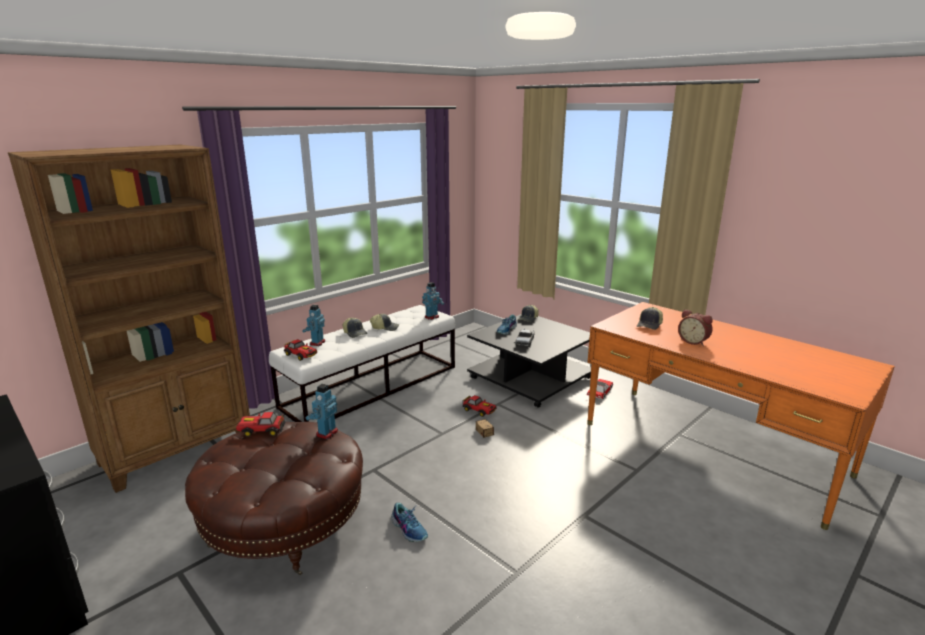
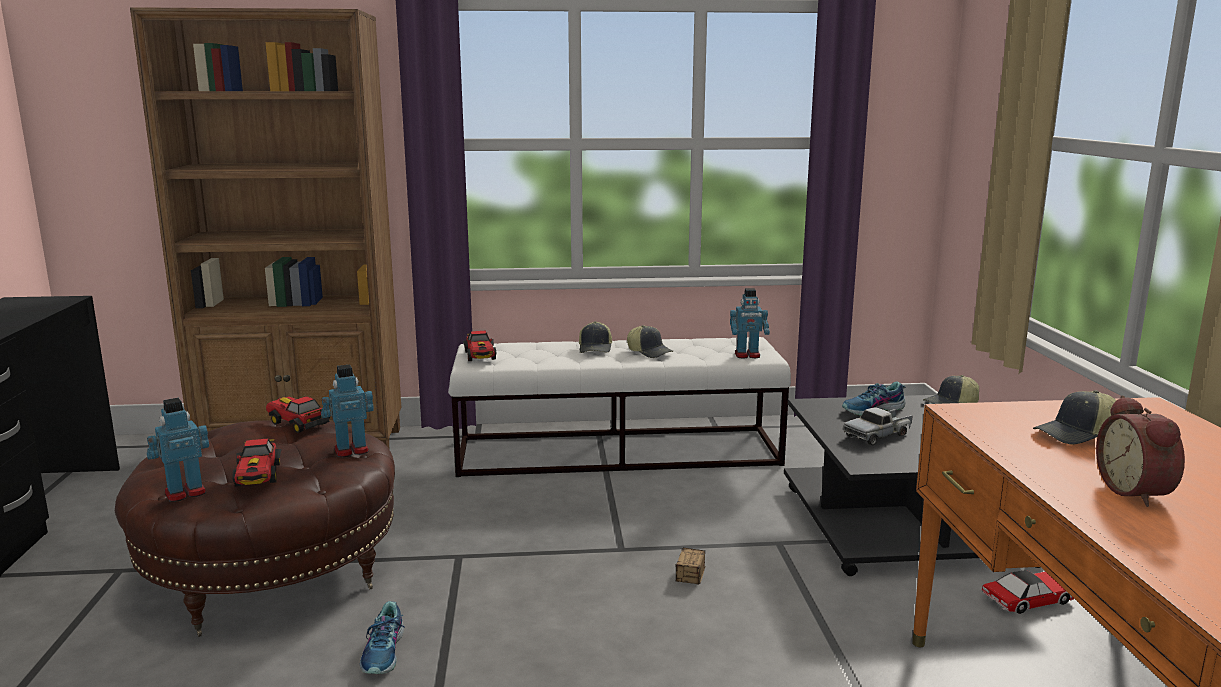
camera: 40 degrees right, 5 degrees down
(317, 343) = (526, 348): toy robot -> toy robot (185, 493)
(479, 411) = (730, 541): toy car -> toy car (258, 476)

